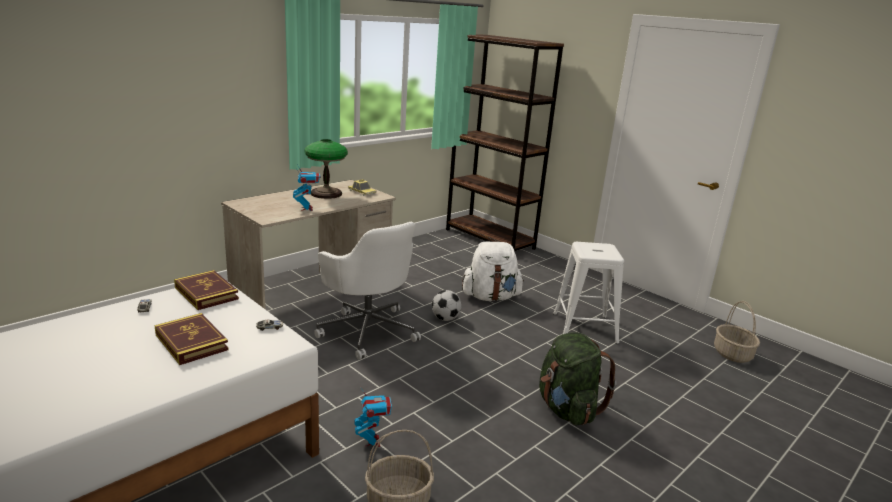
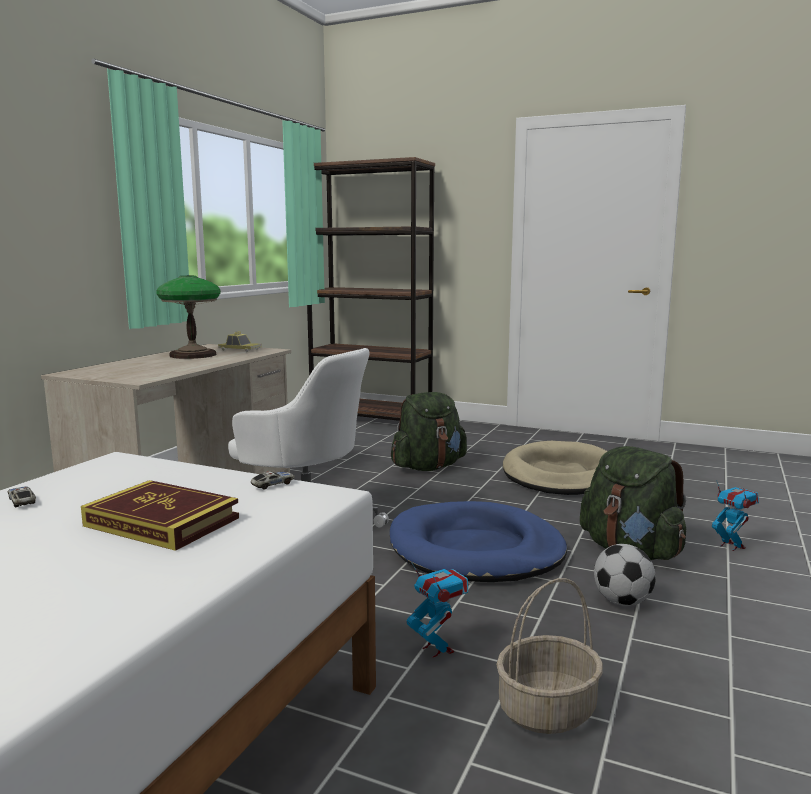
camera: 20 degrees left, 10 degrees down
(206, 293) = (116, 469): book -> none
(307, 209) = (185, 367): toy robot -> toy robot (731, 546)
(445, 319) = (397, 497): football -> football (622, 602)
(460, 377) = (475, 549): none -> blue dog bed
(490, 297) = (428, 467): white backpack -> green backpack
(584, 328) = (561, 475): white stool -> beige dog bed
(733, 354) = (726, 467): basket -> none

